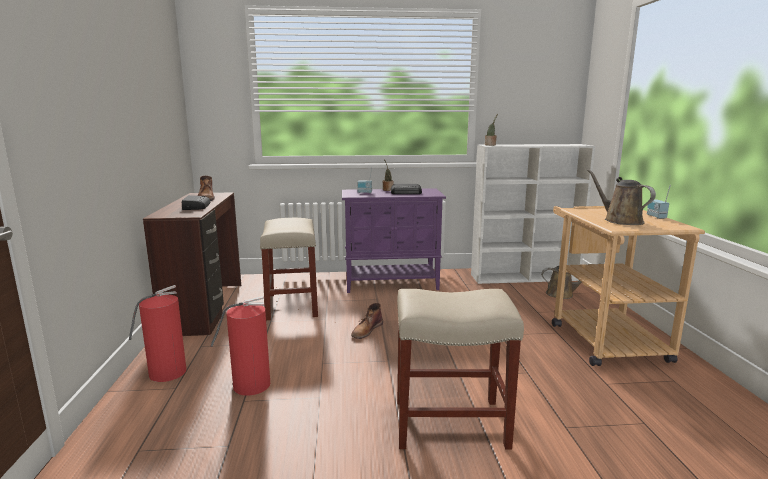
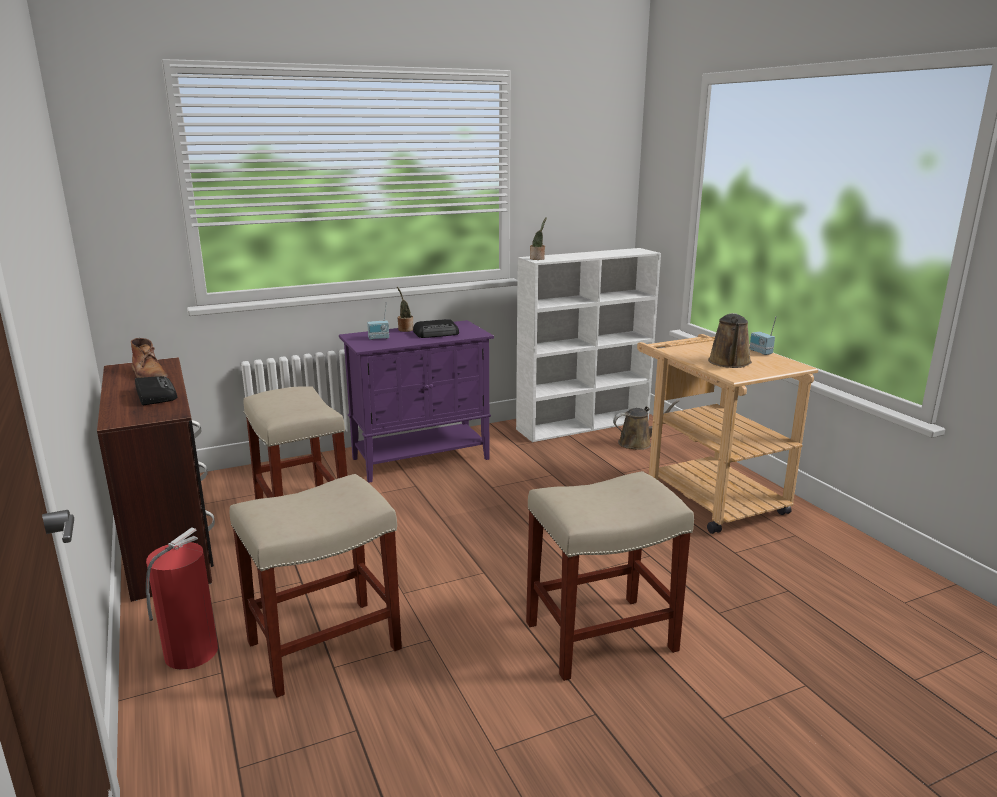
camera: 20 degrees left, 5 degrees up
(249, 385) = (326, 644): fire extinguisher -> beige stool
(366, 330) = (431, 534): brown boot -> none
(620, 220) = (730, 363): brown watering can -> brown watering can turned 120 degrees counterclockwise

